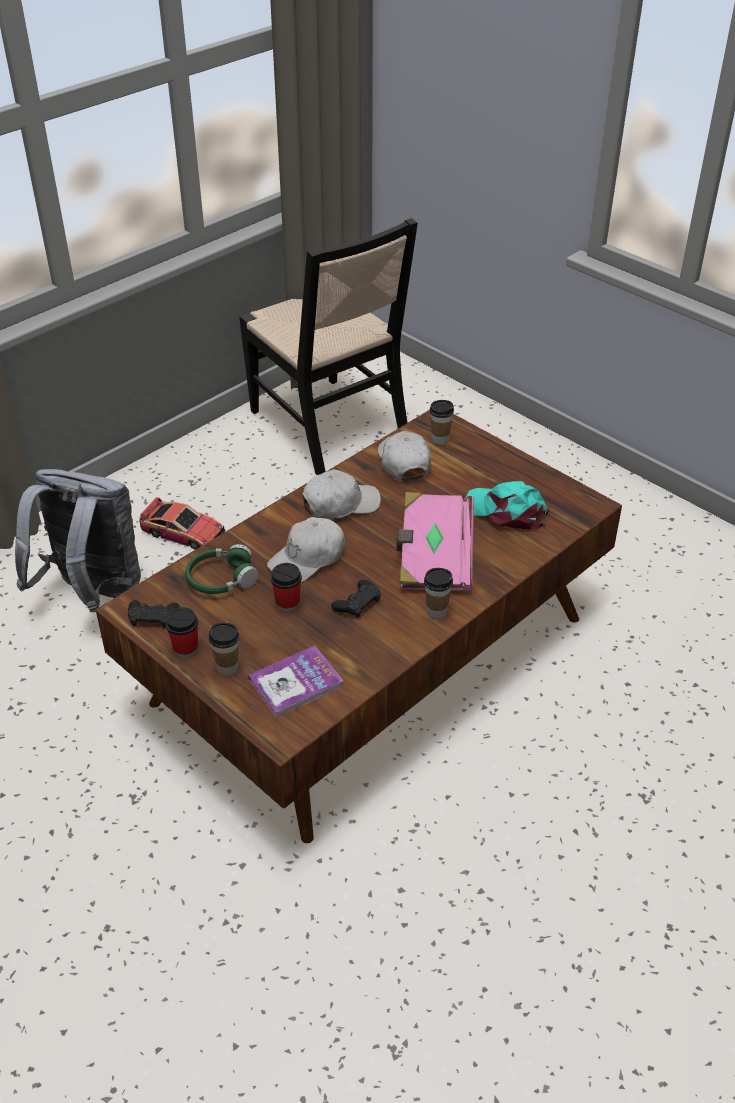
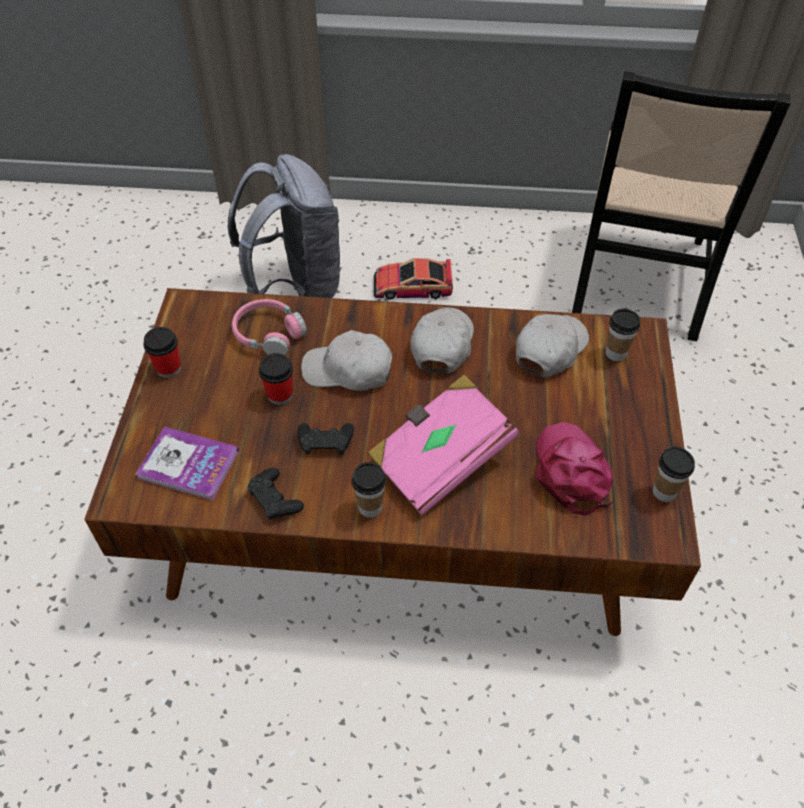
camera: 50 degrees right, 10 degrees up
(153, 617) = (186, 325): black game controller -> black game controller (275, 499)
(183, 532) = (412, 286): toy car -> toy car turned 105 degrees clockwise
(221, 579) = (269, 334): green headphones -> pink headphones
(227, 667) = (169, 408): cup -> cup (664, 492)
(340, 504) = (442, 345): white cap -> white cap turned 105 degrees counterclockwise
(506, 511) = (572, 471): turquoise cap -> pink cap

